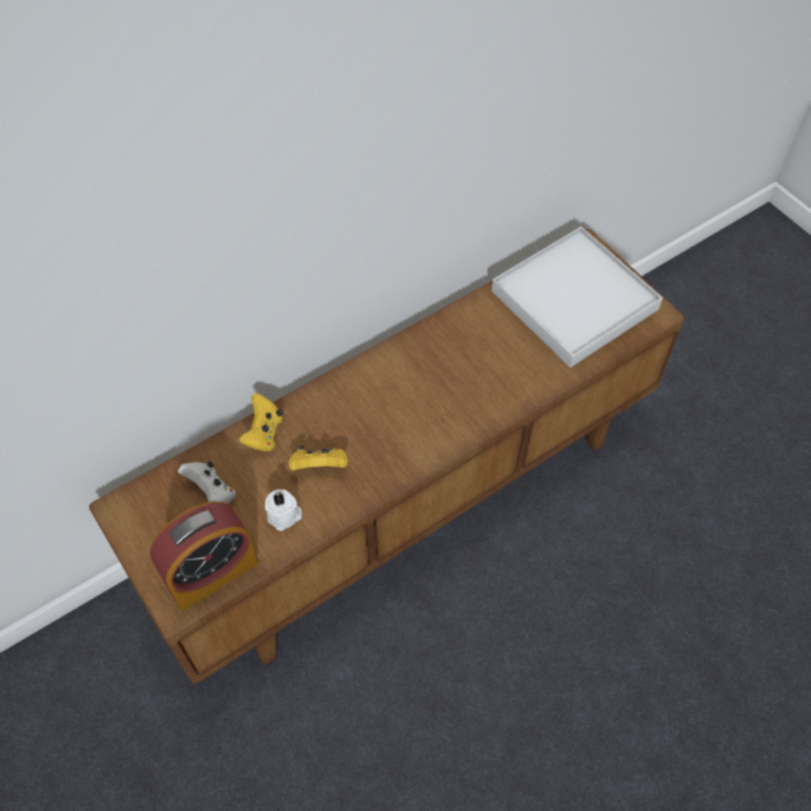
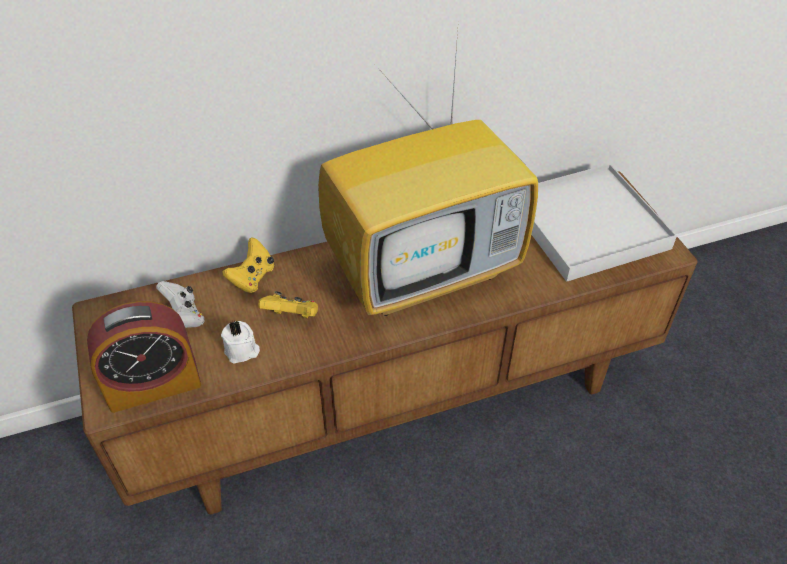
camera: 15 degrees right, 10 degrees down
(433, 385) = (426, 270): none -> television

